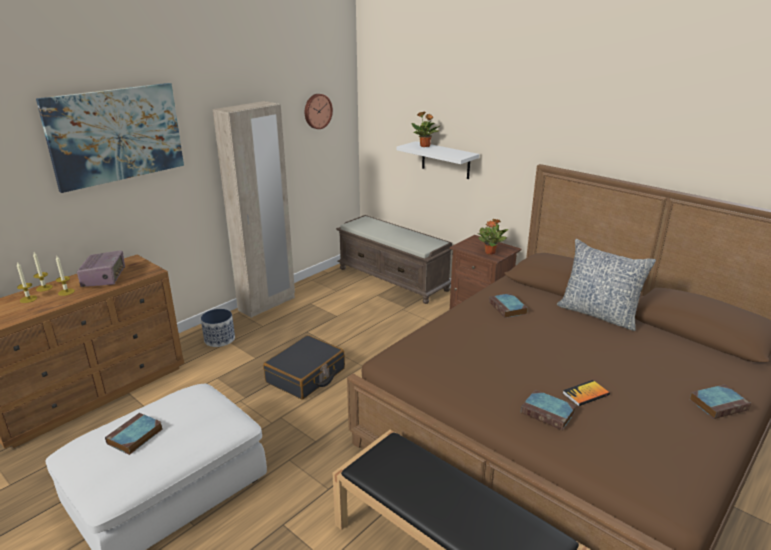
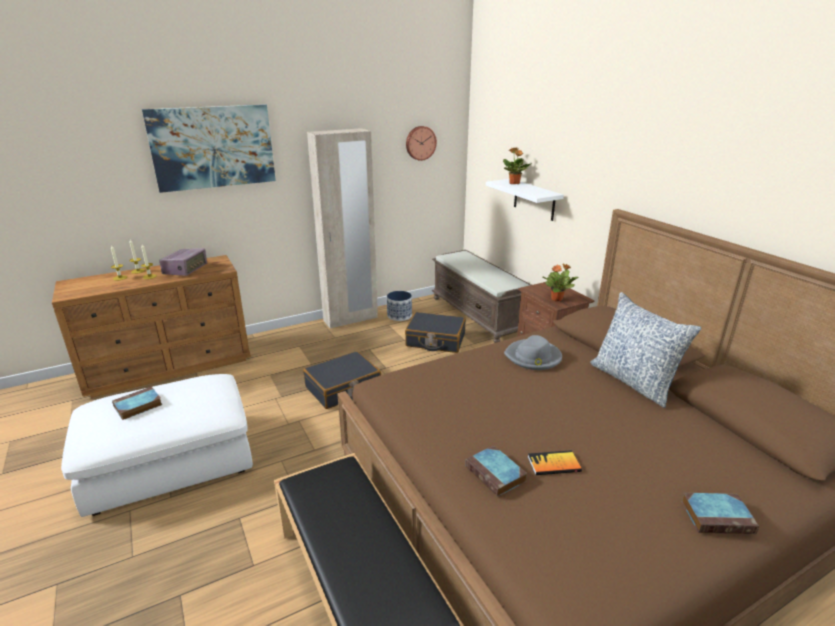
camera: 20 degrees right, 0 degrees up
(220, 339) = (293, 342): planter -> planter (399, 316)
(367, 311) = (435, 340): none -> black suitcase
(508, 308) = (533, 357): book -> grey hat

